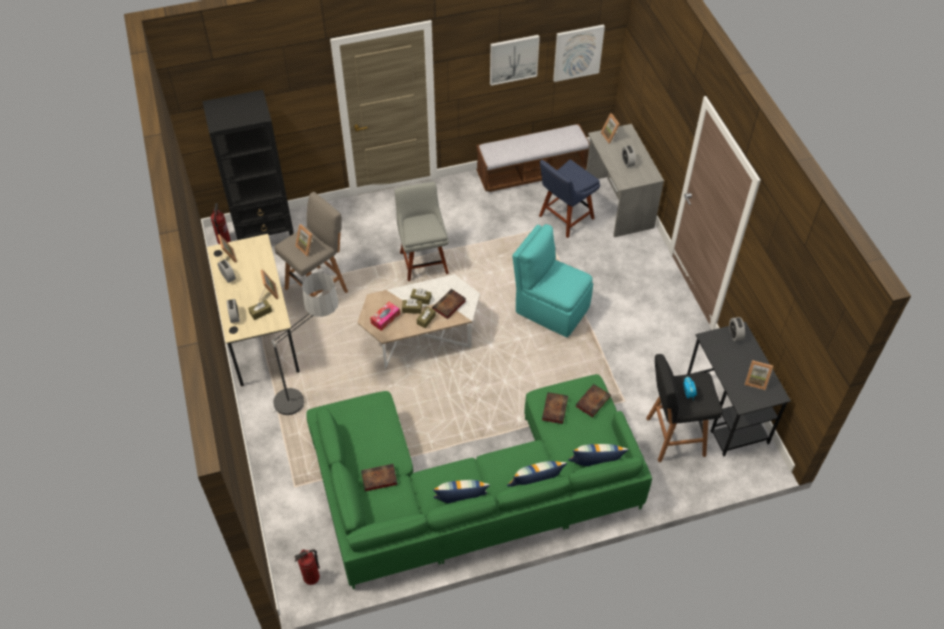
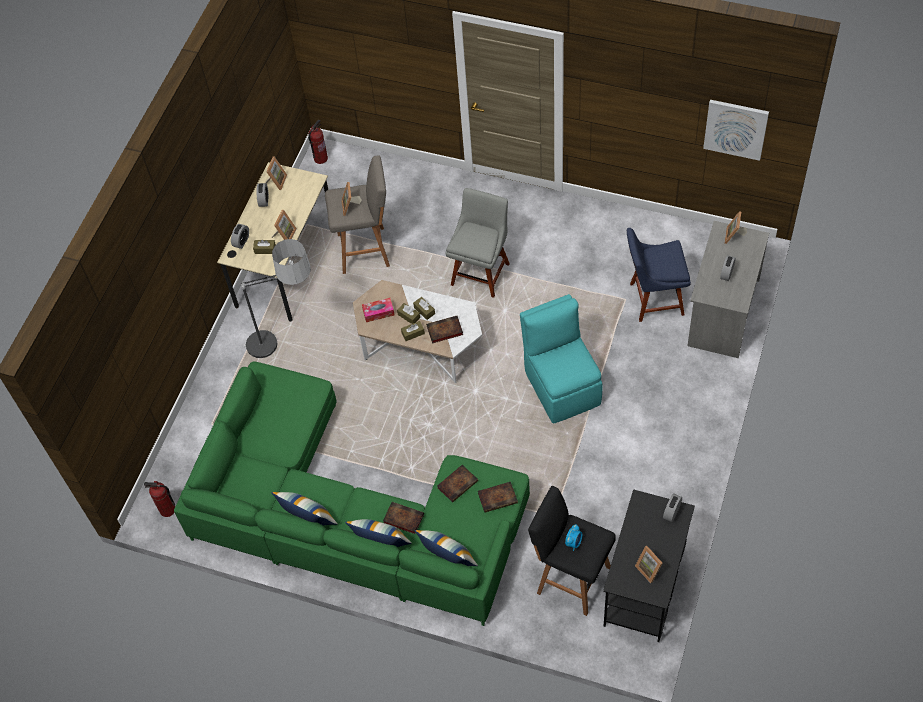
camera: 40 degrees right, 5 degrees up
(265, 233) = (361, 169): black bookcase -> none
(378, 479) = (259, 457): book -> book (402, 519)
(513, 59) = (656, 106): picture -> none
(531, 173) = (661, 233): bench -> none

